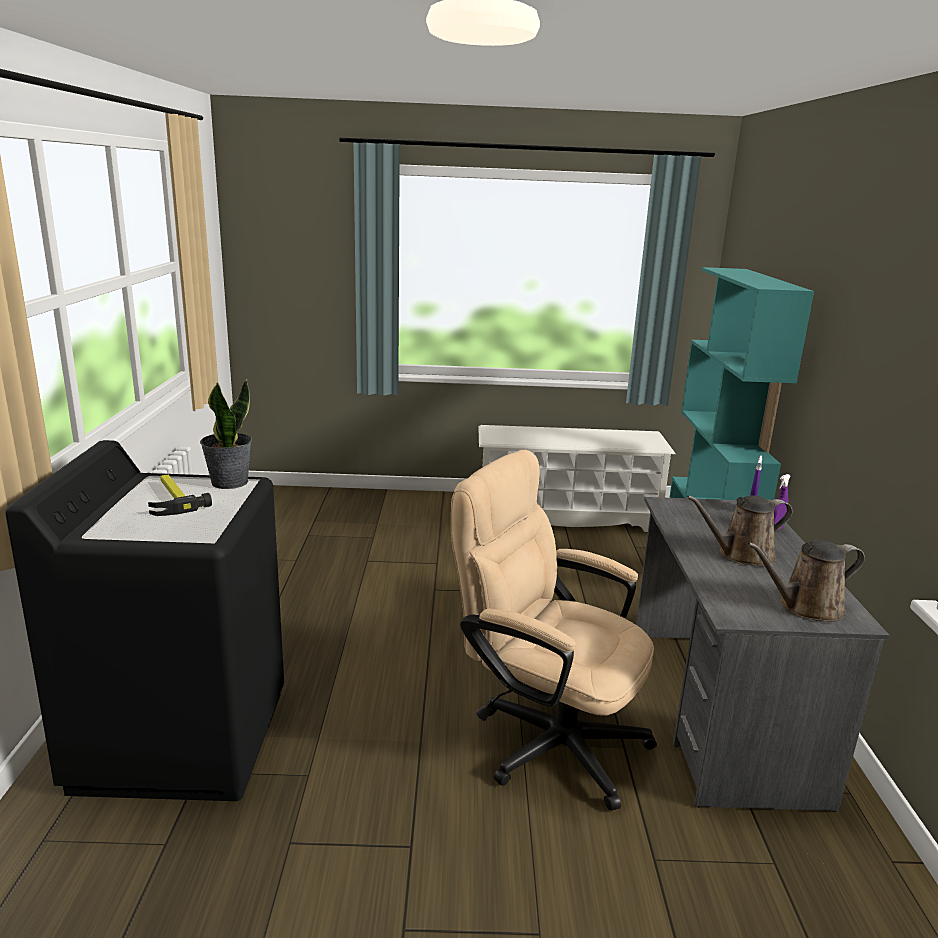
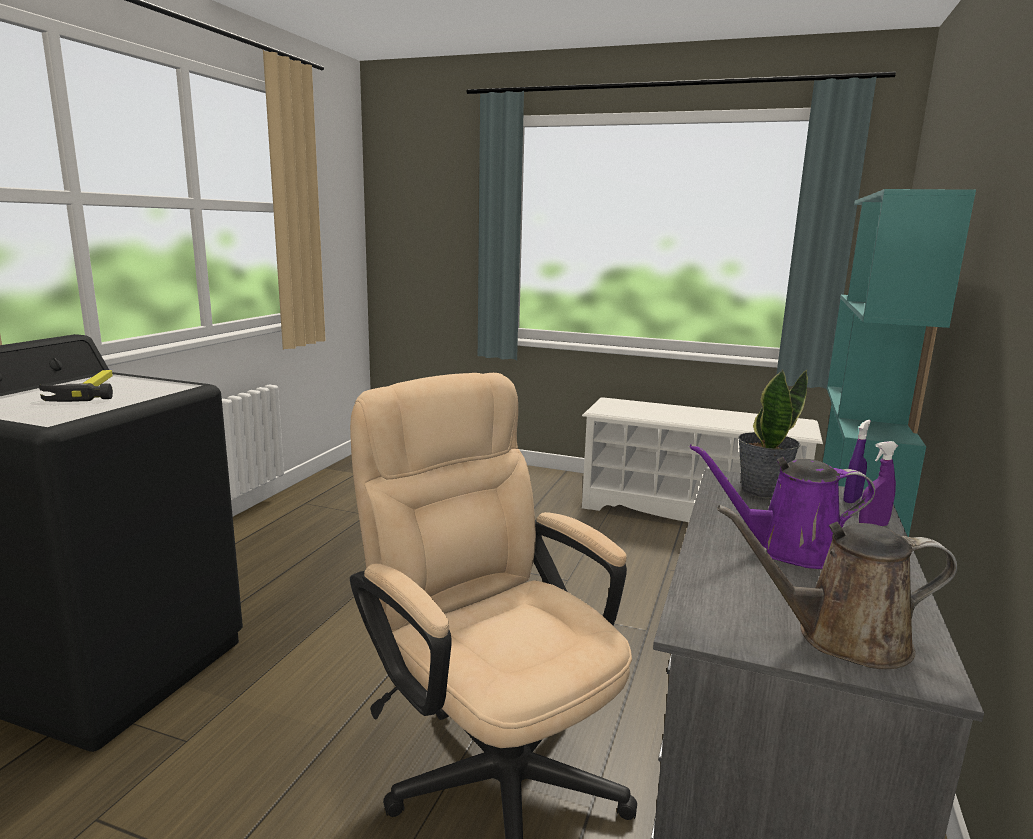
camera: 20 degrees right, 5 degrees down
(229, 482) = (168, 384): potted plant -> potted plant (762, 490)
(741, 555) = (788, 550): brown watering can -> purple watering can

